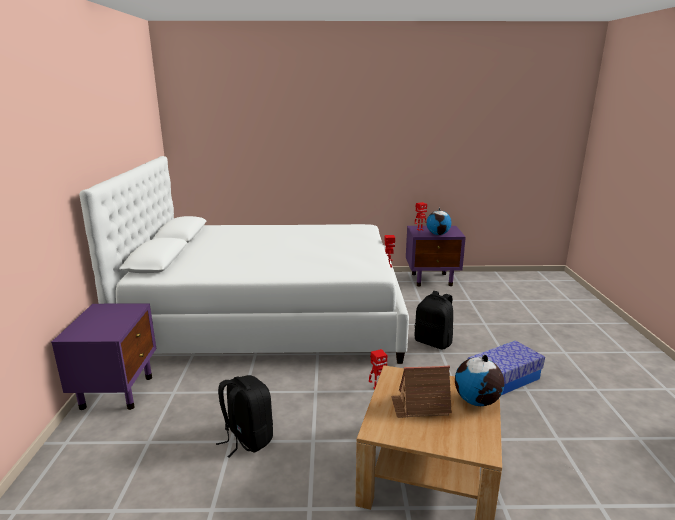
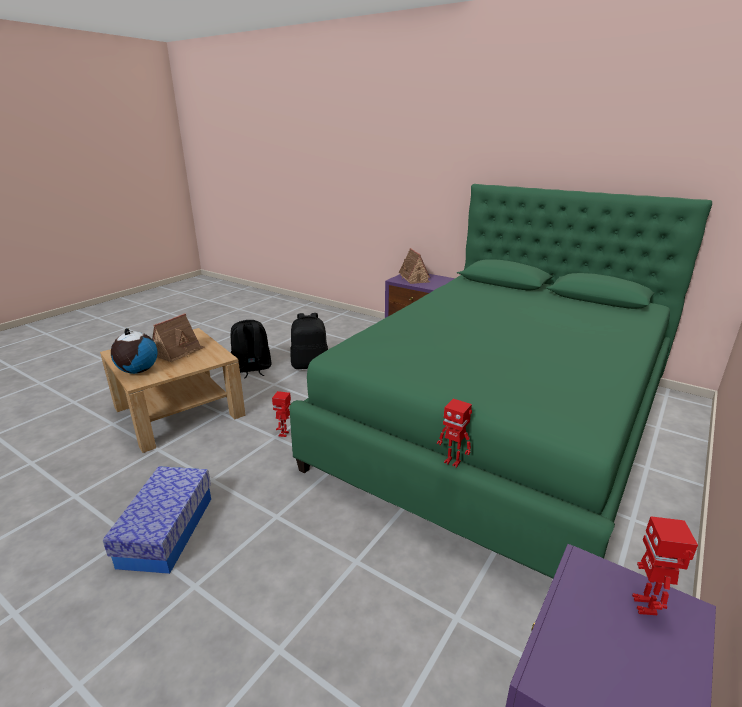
camera: 125 degrees right, 5 degrees up
(99, 327) = (414, 278): none -> toy house
(269, 318) = (501, 423): white bed -> green bed
(433, 342) = (305, 527): black backpack -> black backpack (252, 369)
(438, 234) = (571, 619): globe -> none

